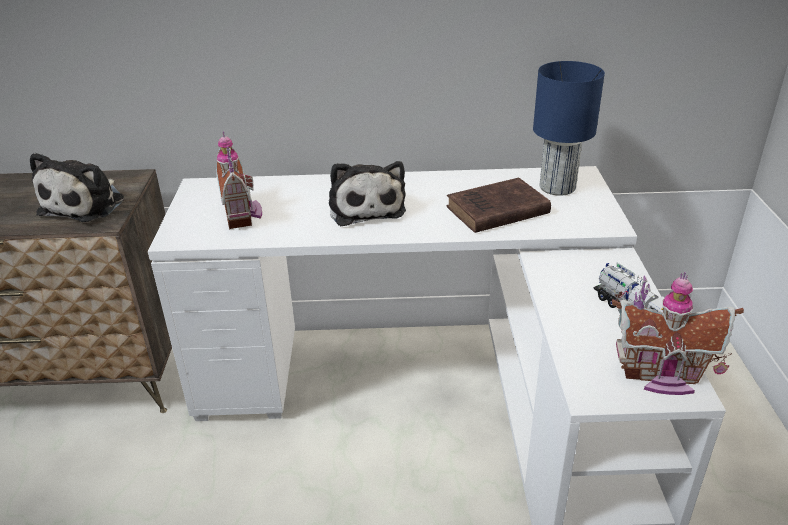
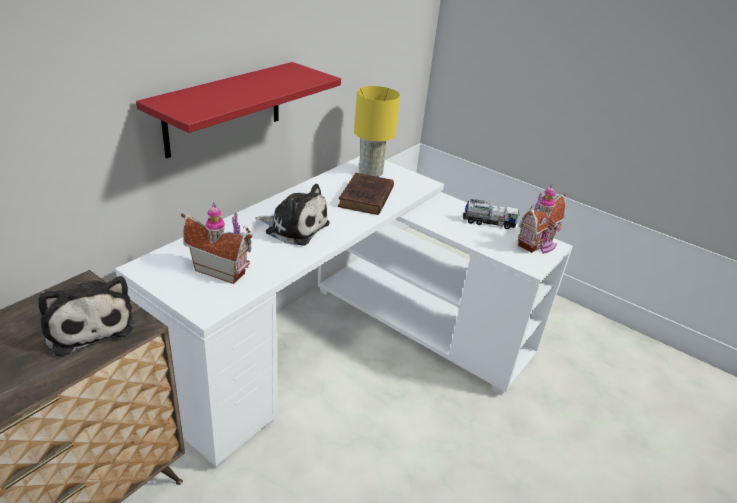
camera: 55 degrees left, 0 degrees up
(331, 44) = (224, 108): none -> red shelf
(558, 187) = (371, 172): blue table lamp -> yellow table lamp

